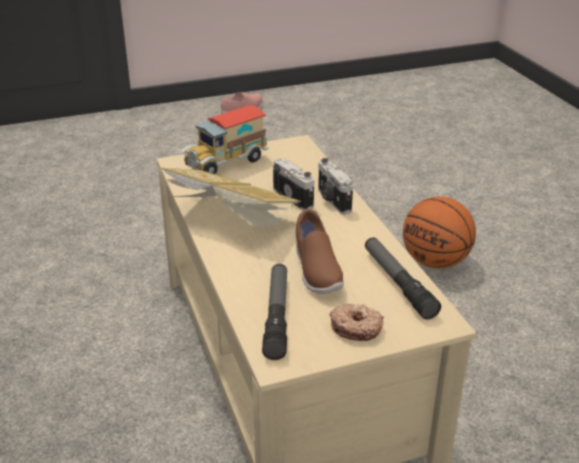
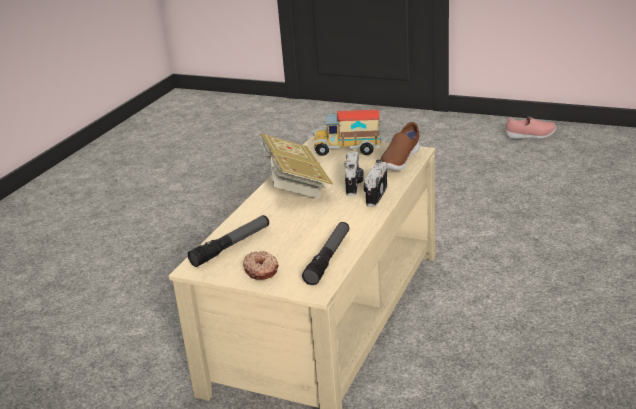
camera: 45 degrees right, 5 degrees down
(316, 271) = (292, 232): brown shoe -> brown shoe (399, 161)
(435, 261) = (533, 302): basketball -> none

